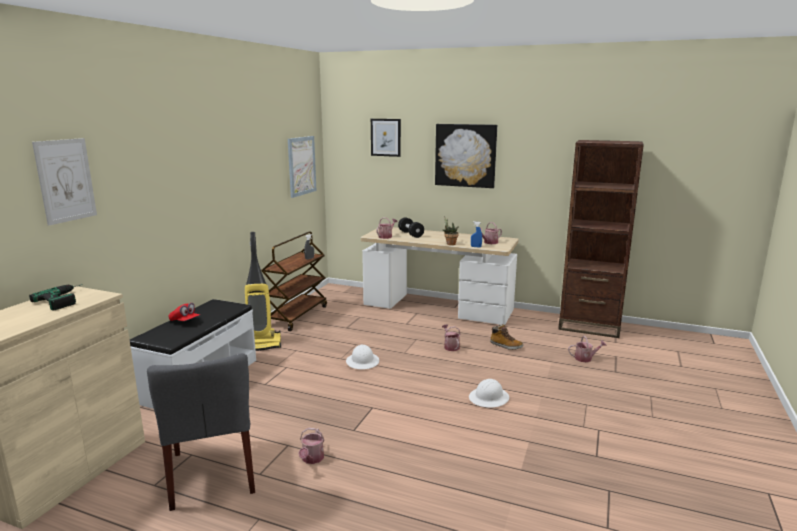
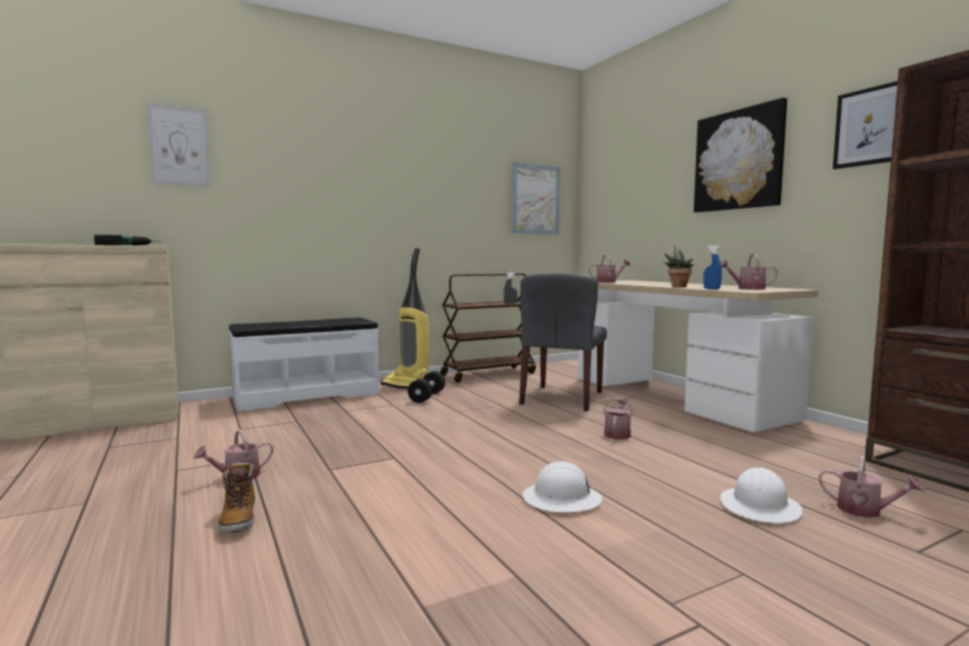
camera: 40 degrees right, 10 degrees down
(185, 321) = (297, 322): red cap -> none
(213, 473) = (154, 455): grey chair -> grey chair (562, 398)
(362, 362) = (474, 419): white hard hat -> white hard hat (760, 507)
(385, 137) = (640, 157): picture -> picture (870, 126)
(410, 234) = (647, 282): black dumbbell -> black dumbbell (427, 397)
(505, 346) = (713, 454): boot -> boot (238, 519)

